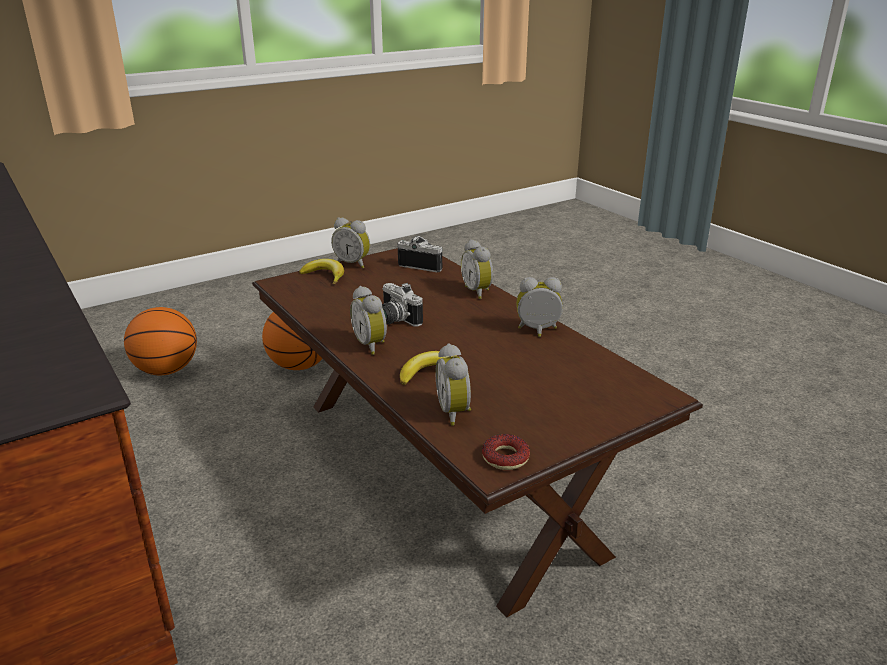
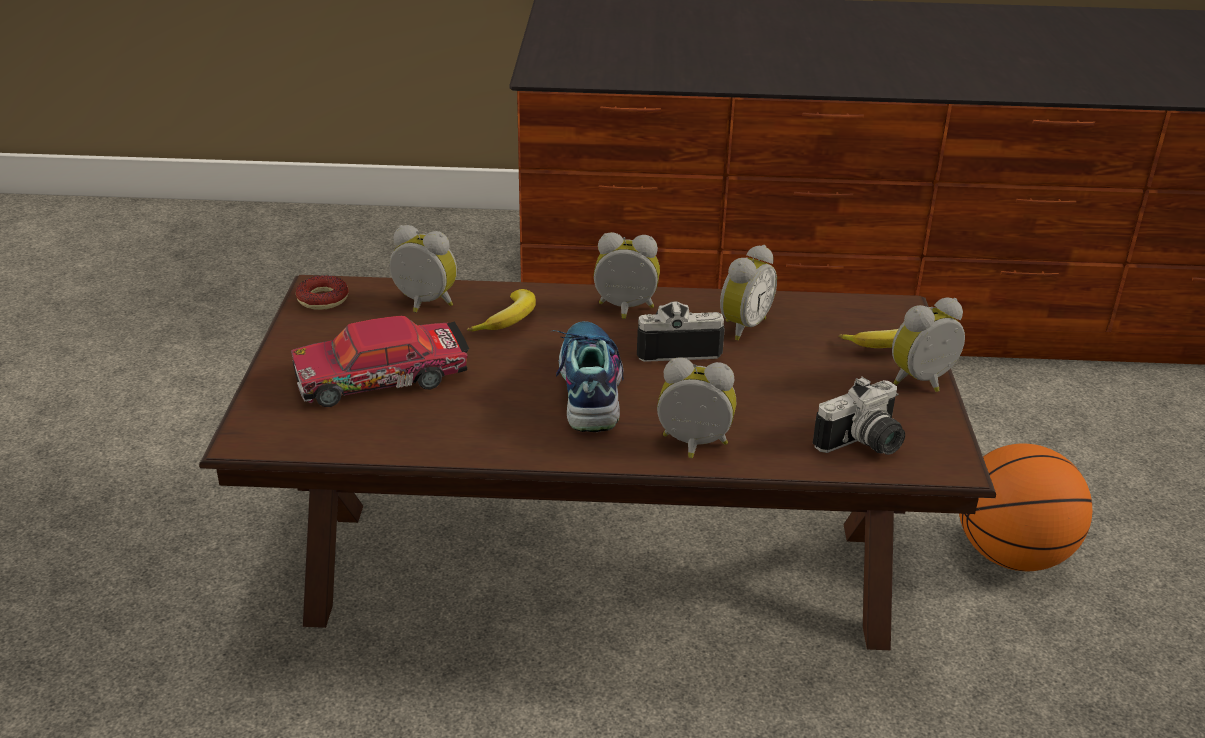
camera: 125 degrees right, 5 degrees up
(166, 370) = (1072, 435): basketball -> none
(469, 327) = (587, 388): none -> shoe
(538, 331) = (508, 433): alarm clock -> alarm clock (741, 326)
(552, 385) = (382, 378): none -> toy car

